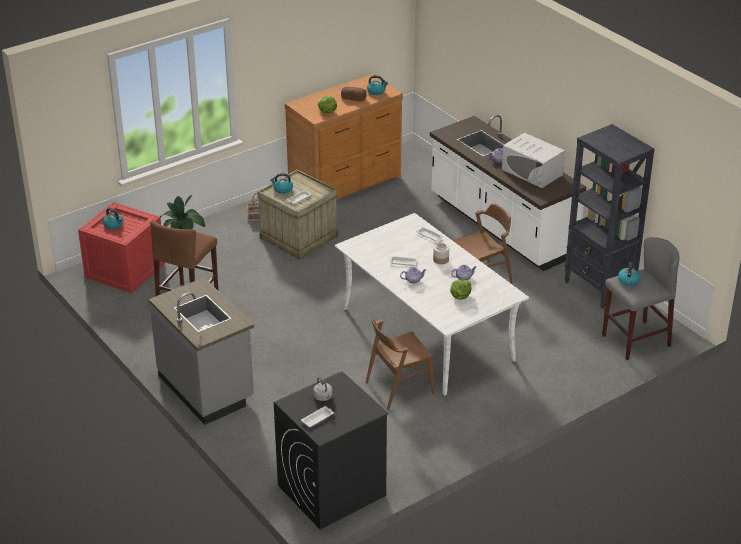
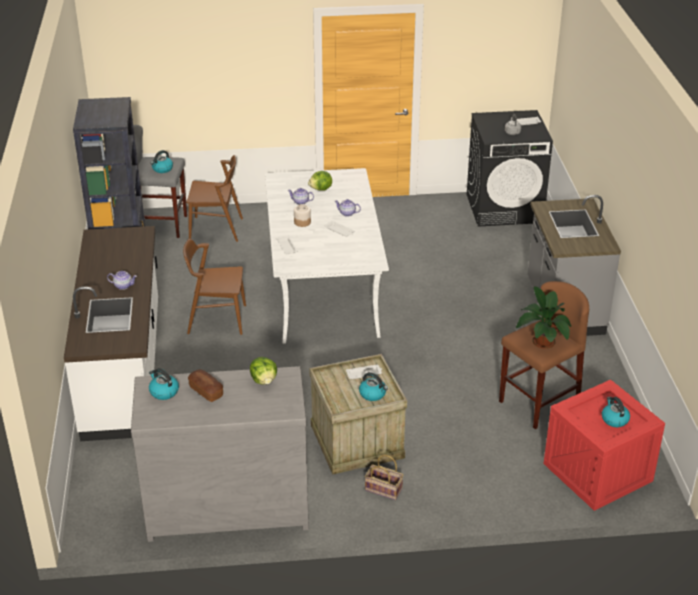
camera: 150 degrees left, 0 degrees up
(346, 183) = (227, 505): brown dresser -> grey dresser
(399, 388) = (392, 254): brown chair -> brown chair (216, 229)
(532, 172) = (110, 261): white microwave -> none

